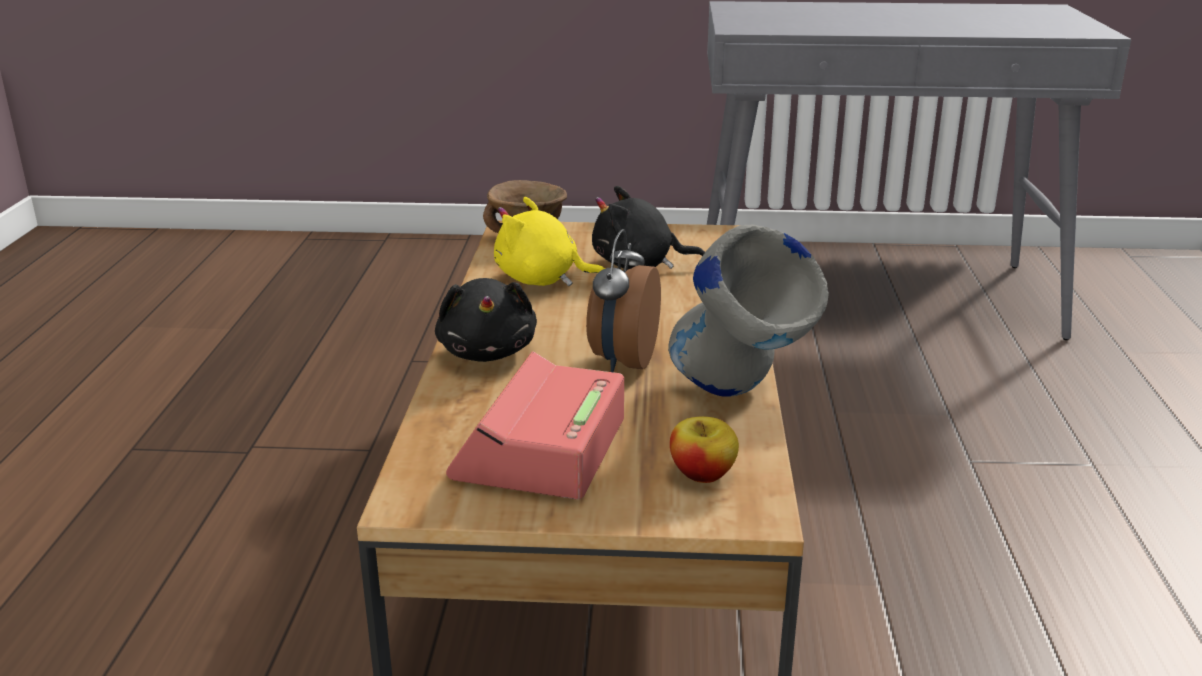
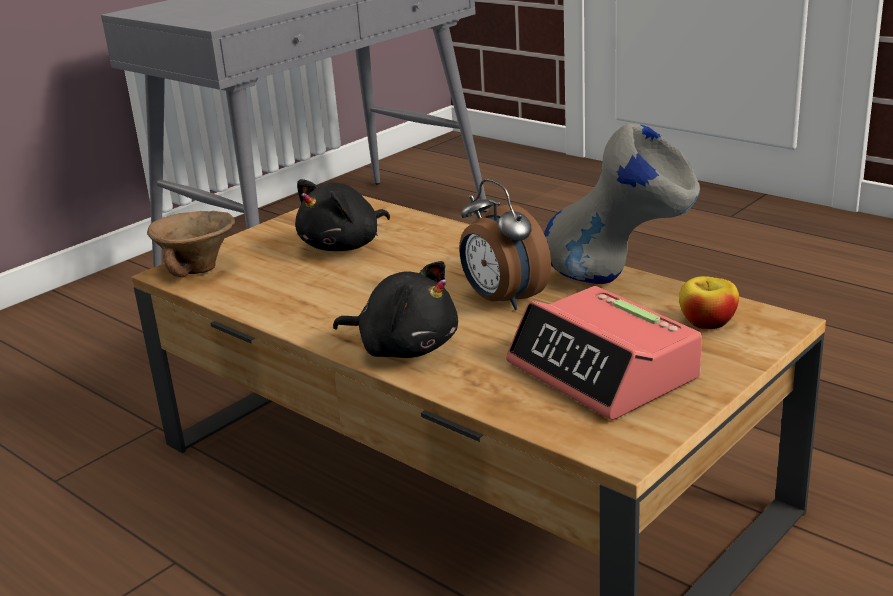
camera: 50 degrees left, 0 degrees up
(542, 280) = (304, 289): yellow plush toy -> none

